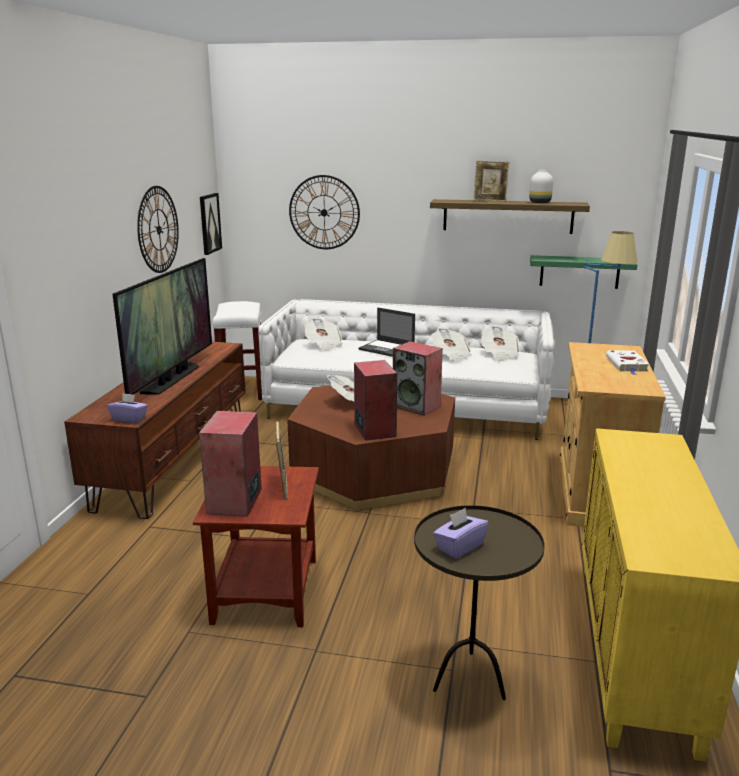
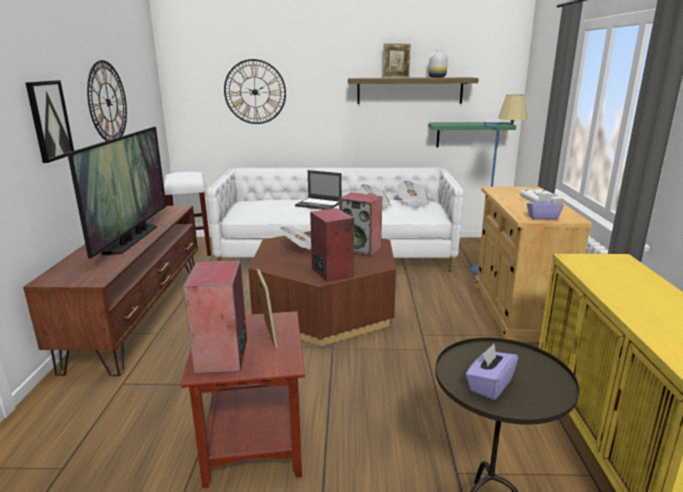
camera: 10 degrees left, 0 degrees up
(129, 419) = (94, 279): purple tissue box -> purple tissue box (542, 217)
(209, 223) = (153, 103): picture -> picture (49, 120)
(323, 344) = (263, 204): newspaper -> none

